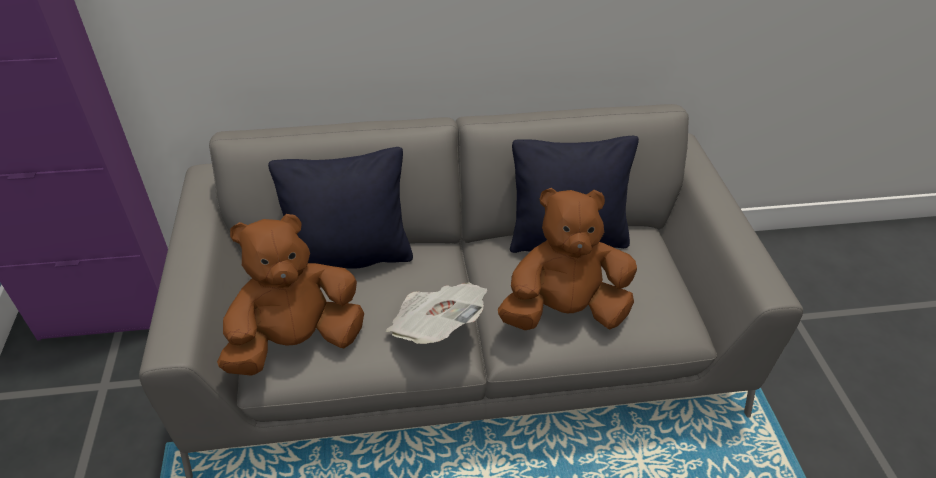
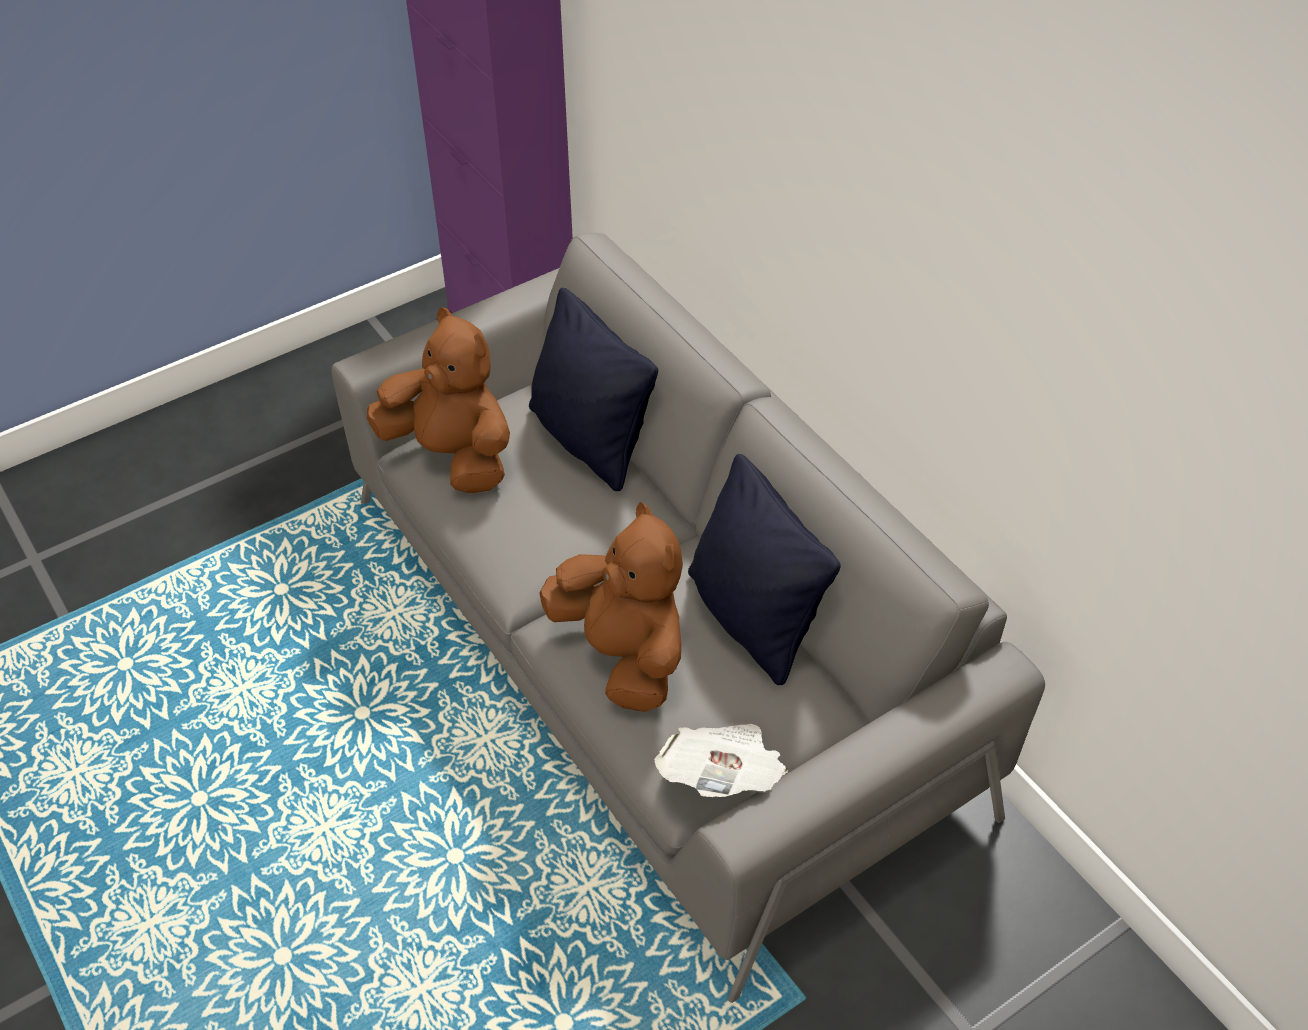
camera: 65 degrees right, 5 degrees up
(435, 327) = (529, 550): newspaper -> newspaper (722, 776)

